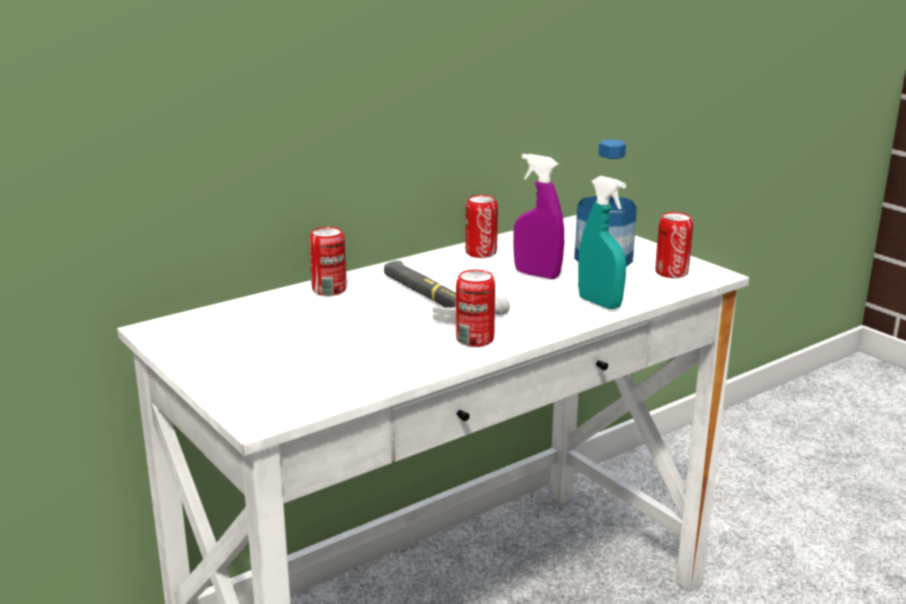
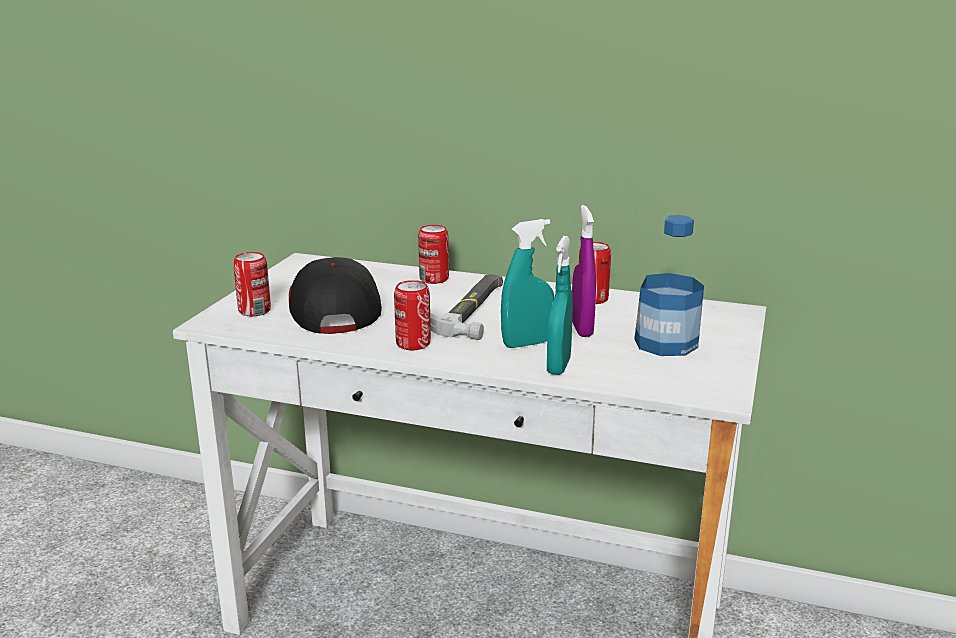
camera: 55 degrees right, 0 degrees up
(324, 348) = (334, 307): none -> cap
(538, 300) = (527, 343): none -> turquoise spray bottle
(671, 272) = (688, 377): can -> can (254, 311)

